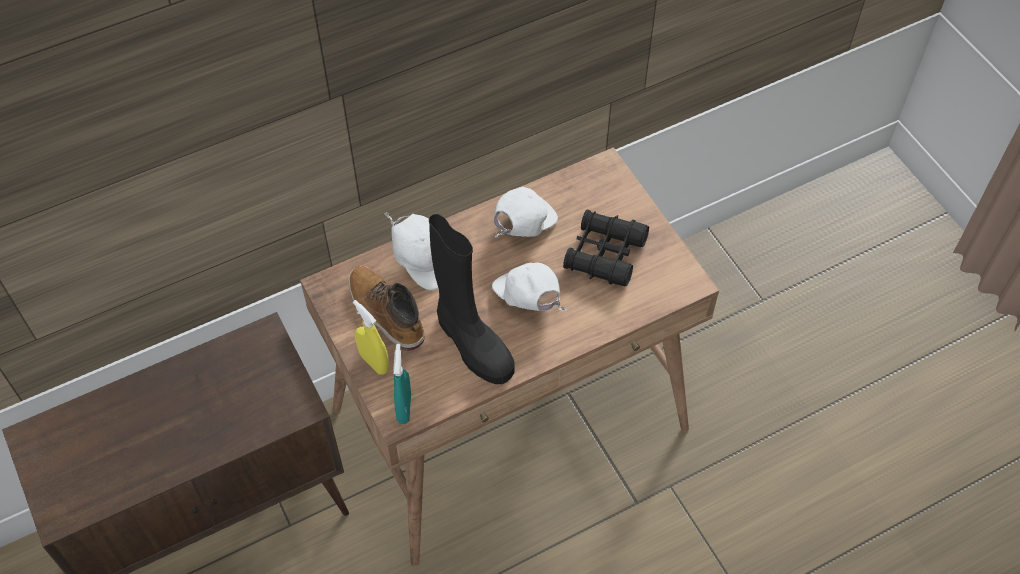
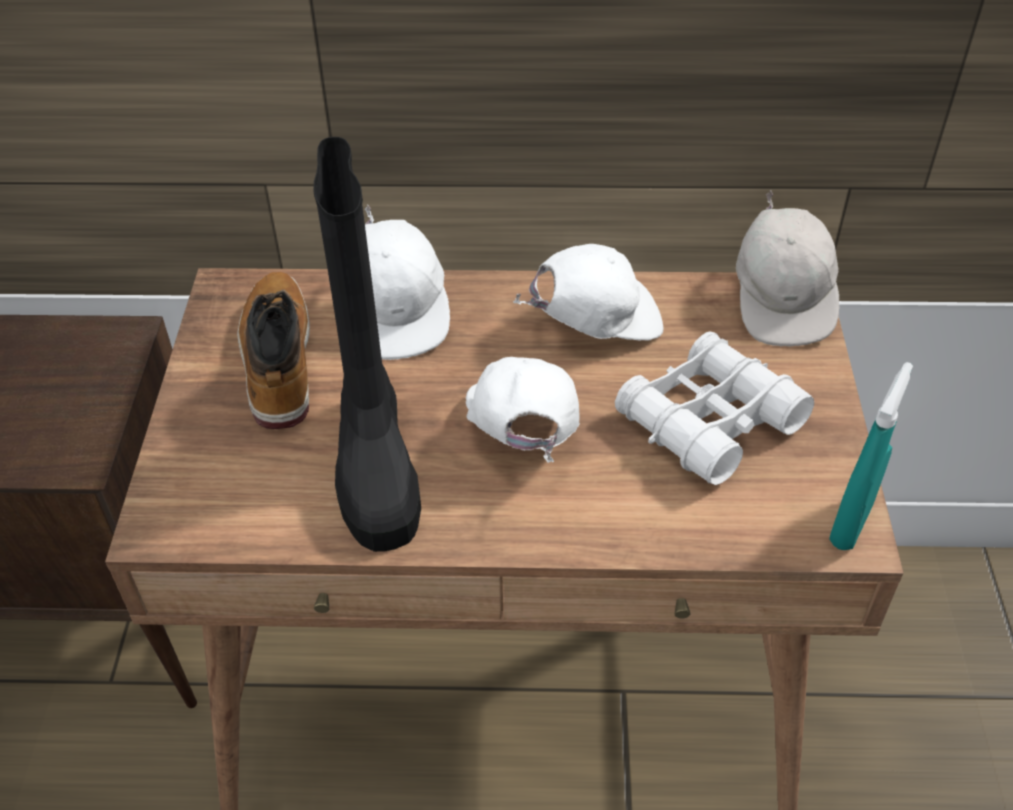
camera: 30 degrees right, 10 degrees down
(374, 362) = (199, 422): yellow spray bottle -> none
(404, 408) = (183, 513): turquoise spray bottle -> turquoise spray bottle (850, 524)
(601, 173) = (782, 300): none -> white cap
(604, 254) = (709, 421): black binoculars -> white binoculars

